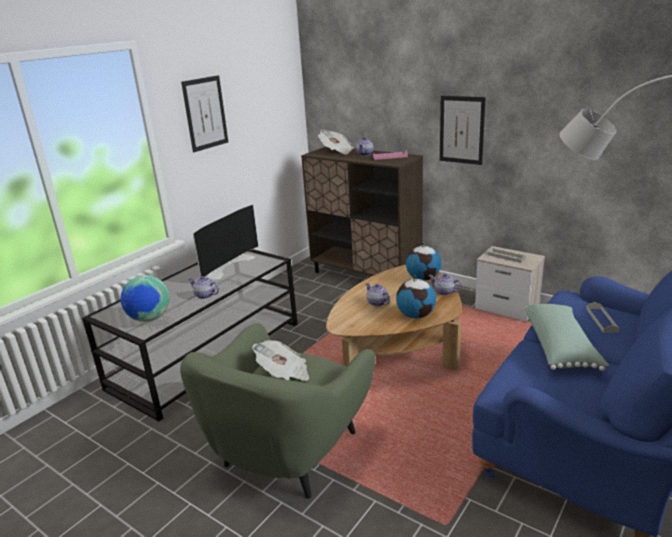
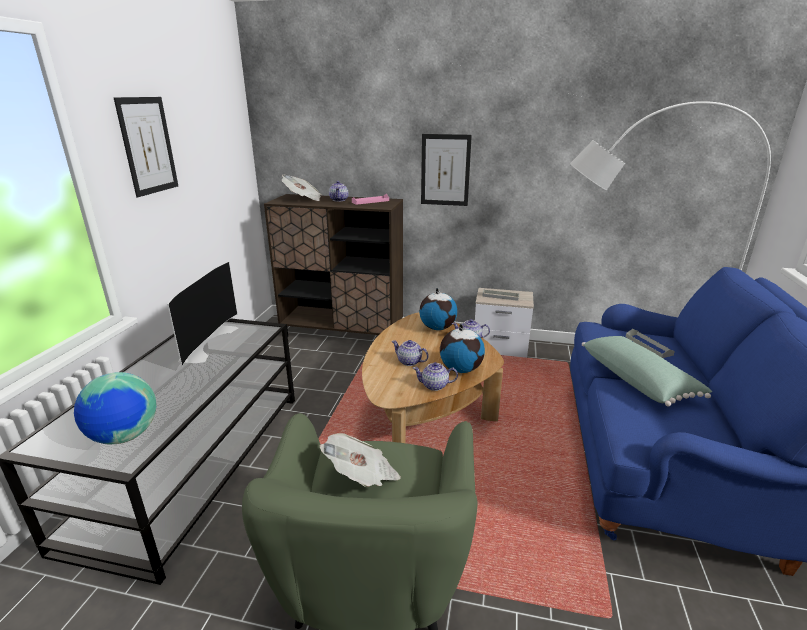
camera: 25 degrees left, 0 degrees up
(205, 295) = (197, 387): teapot -> teapot (435, 385)

